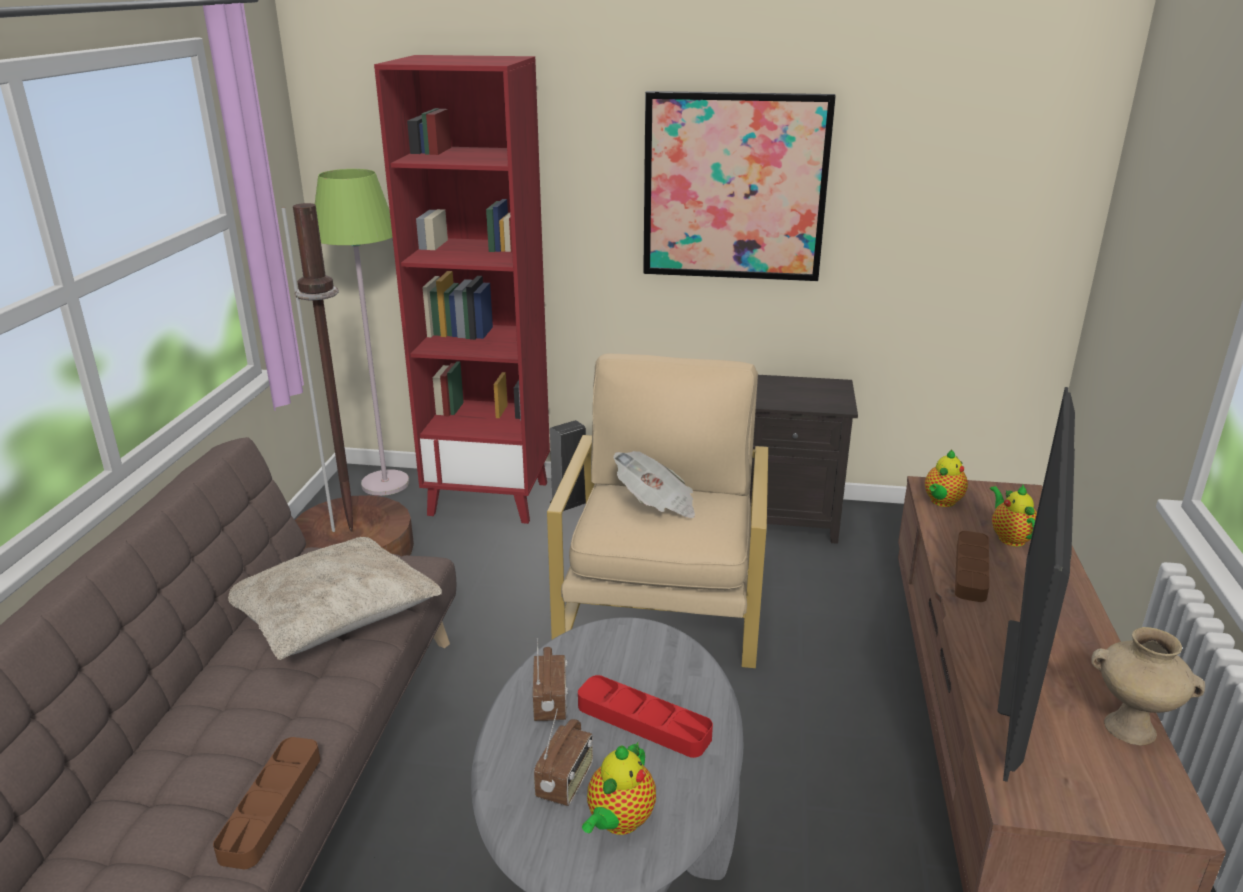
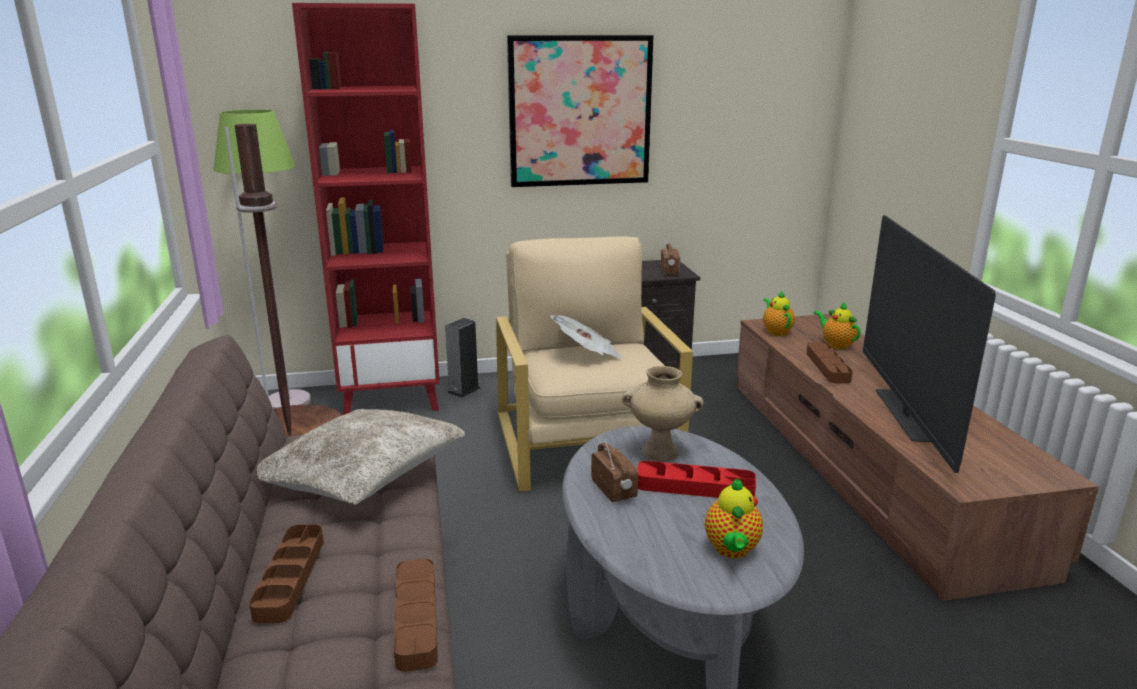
camera: 20 degrees left, 5 degrees down
(194, 724) = (290, 577): none -> brown tray
(566, 782) = (670, 535): radio -> radio (670, 271)
(941, 502) = (776, 331): teapot -> teapot turned 150 degrees clockwise
(1131, 728) = (994, 434): beige vase -> beige vase (661, 451)

